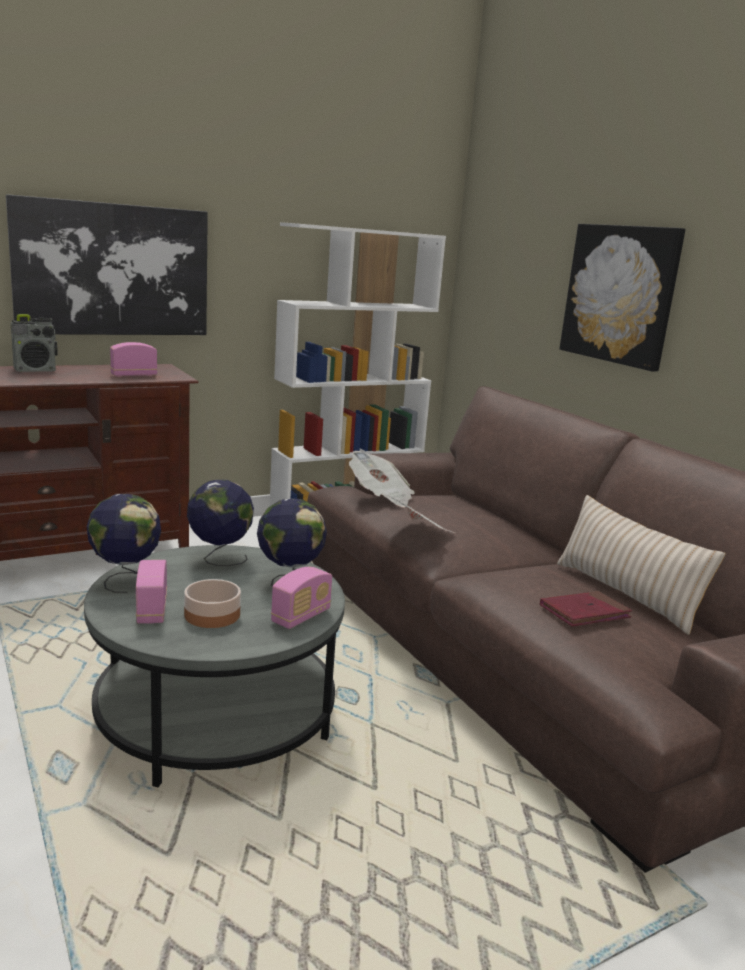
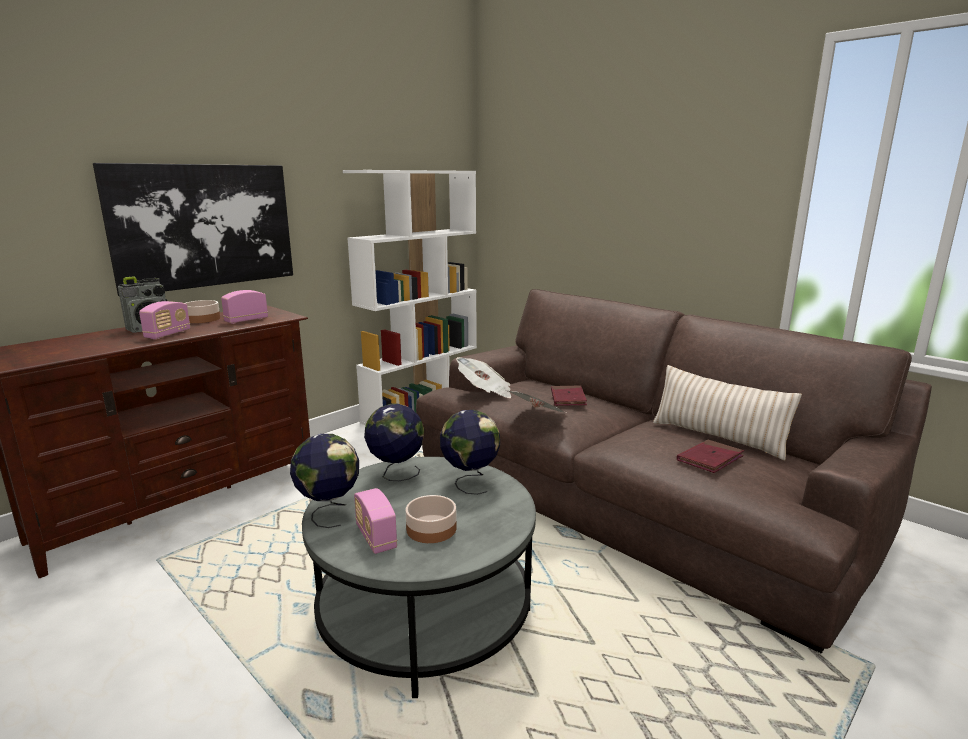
camera: 15 degrees left, 0 degrees up
(93, 368) = (202, 319): none -> bowl
(301, 617) = (505, 512): radio -> radio (168, 334)
(472, 519) = (568, 398): none -> red book
(620, 294) = (634, 205): picture -> none

